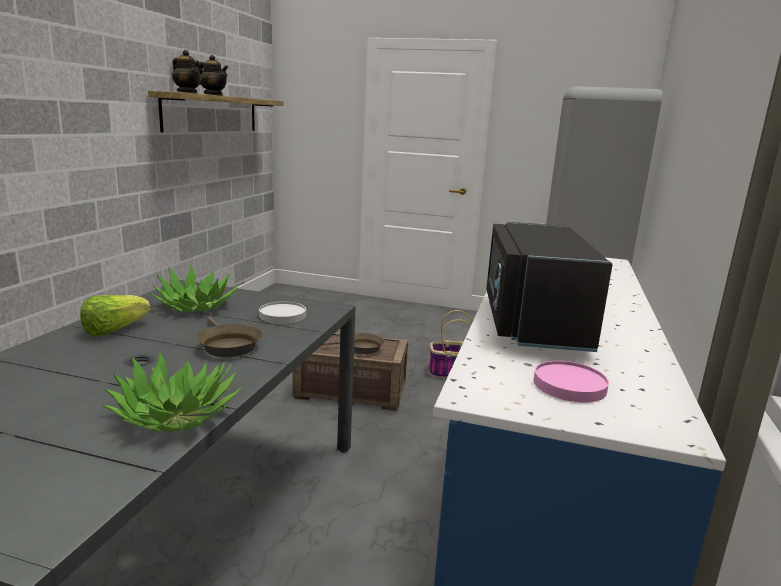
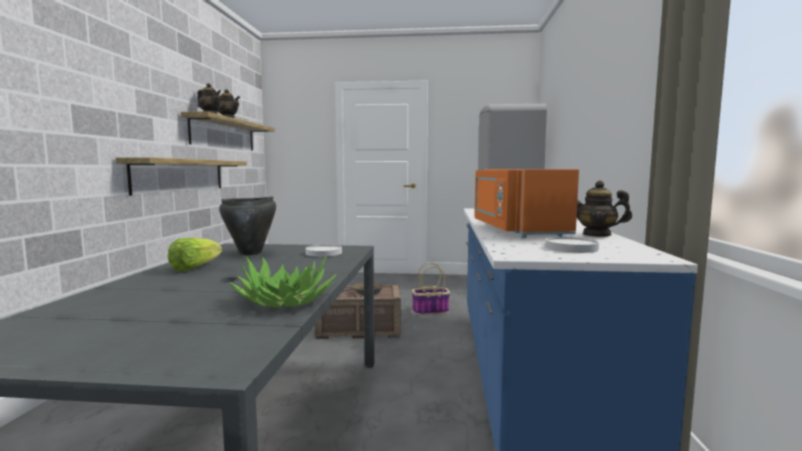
camera: 10 degrees left, 10 degrees down
(149, 174) = (181, 175): none -> shelf
(196, 306) = (251, 253): potted plant -> black cooking pot
(227, 345) = (294, 268): brown frying pan -> none
(531, 321) = (516, 230): black microwave -> orange microwave
(569, 385) = (571, 248): pink plate -> white plate
(639, 349) = (597, 234): none -> teapot

